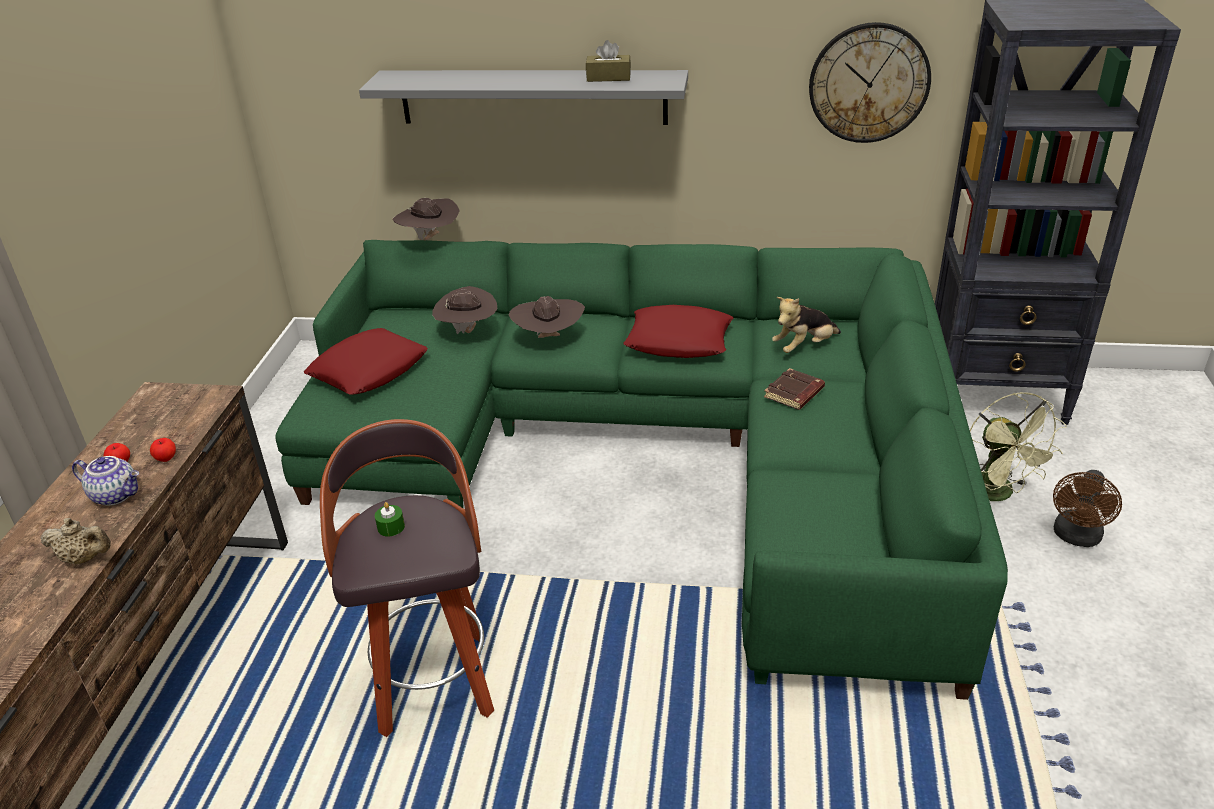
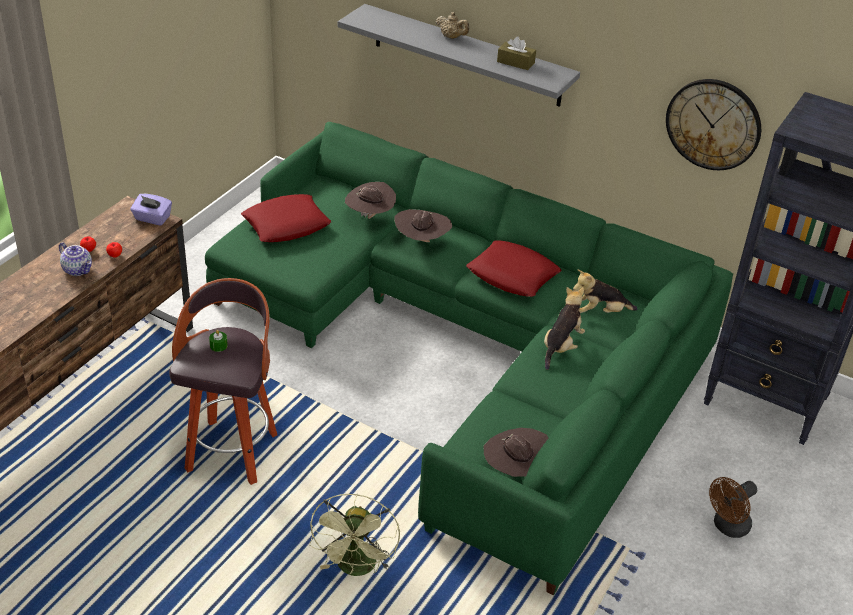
camera: 20 degrees right, 5 degrees up
(85, 558) = (46, 304): beige teapot -> beige teapot (451, 37)
(198, 398) = (152, 218): none -> purple tissue box
(430, 239) = (371, 136): brown hat -> brown hat (515, 470)
(794, 394) = (561, 346): brown book -> plush toy
(997, 494) = (697, 475): green fan -> green fan (356, 568)

